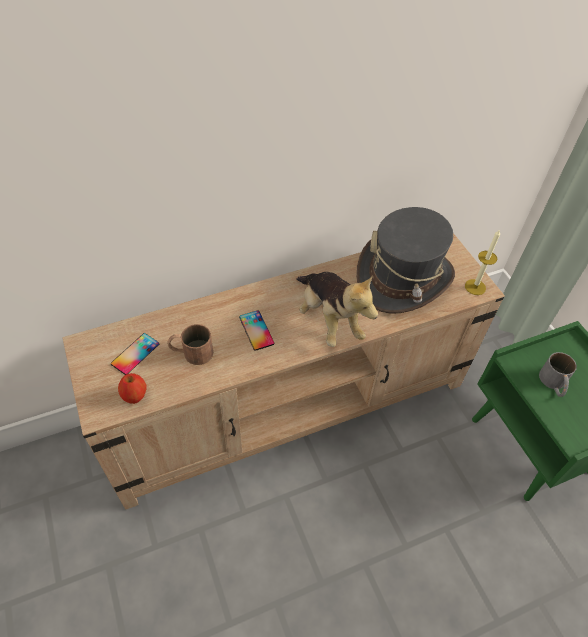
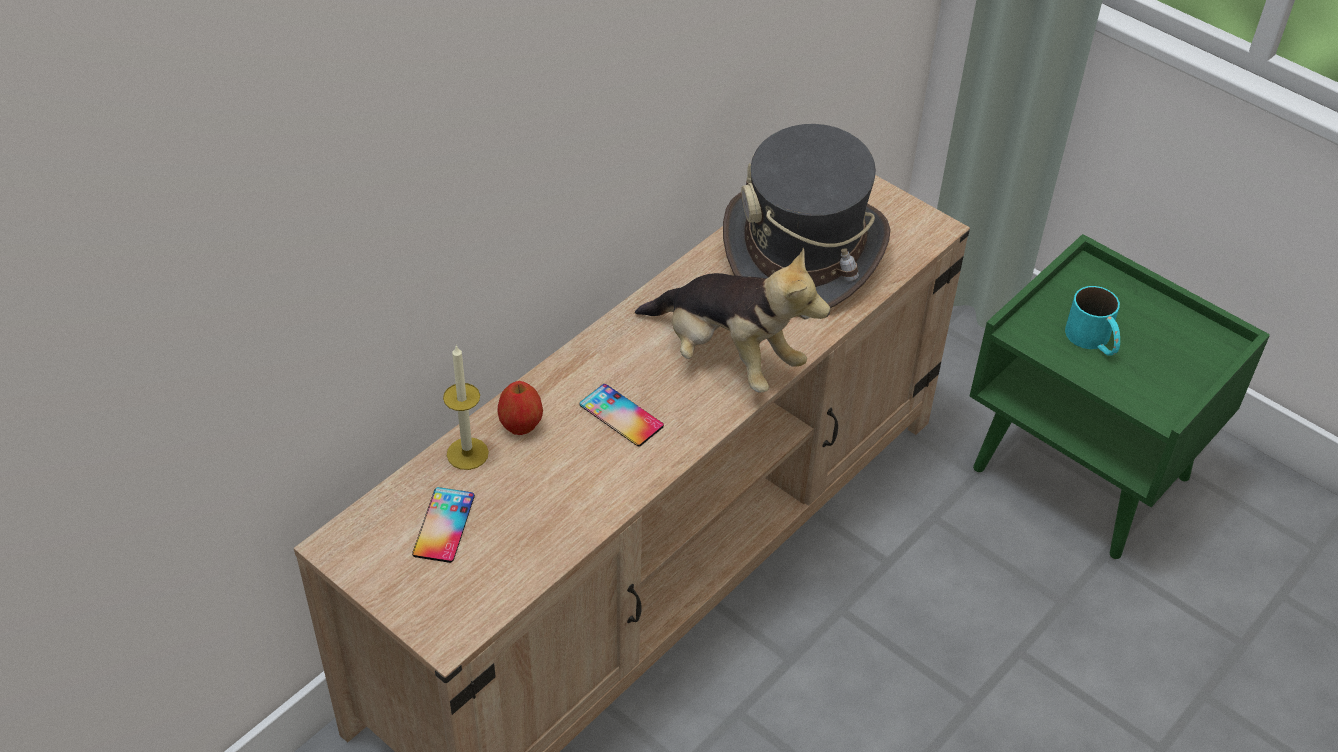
camera: 25 degrees left, 5 degrees down
(135, 396) = (491, 587): apple -> apple (521, 425)
(191, 352) = (536, 488): brown mug -> none
(475, 287) = (920, 229): candle -> candle (467, 453)
(553, 383) = (1093, 341): grey mug -> turquoise mug

